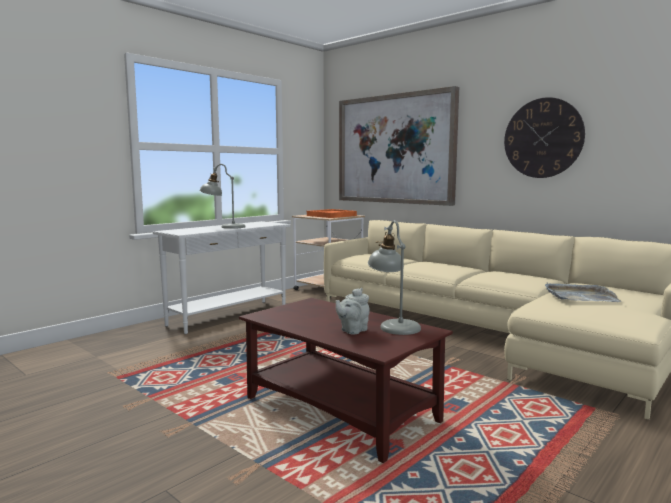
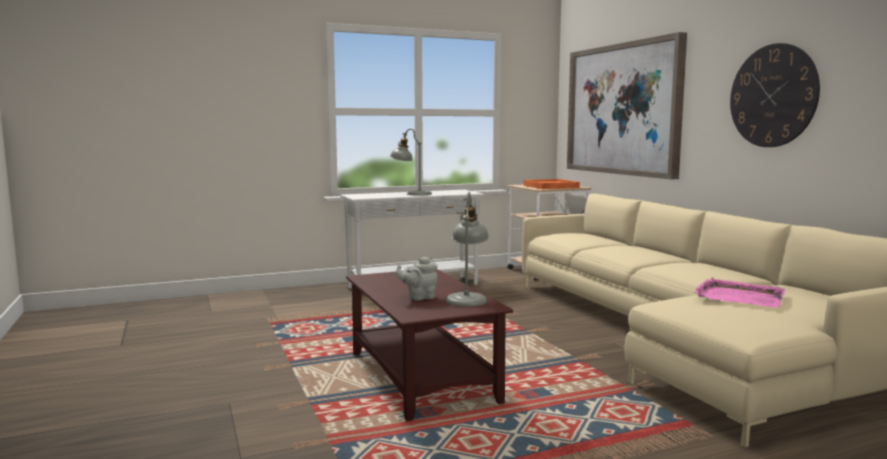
camera: 25 degrees right, 0 degrees up
(579, 296) = (739, 297): grey tray -> pink tray

